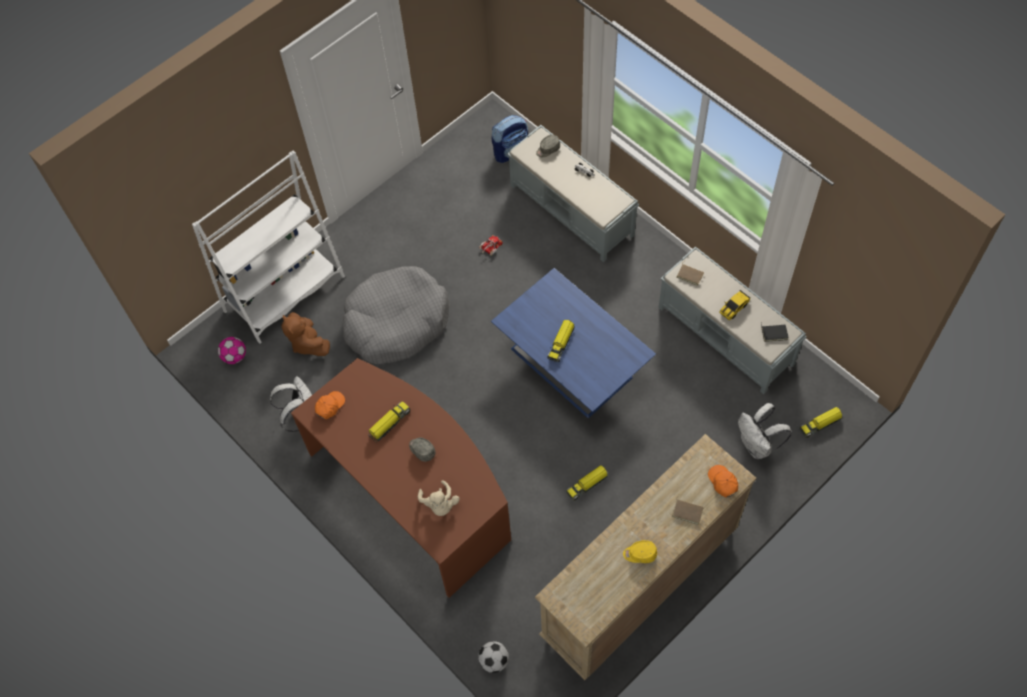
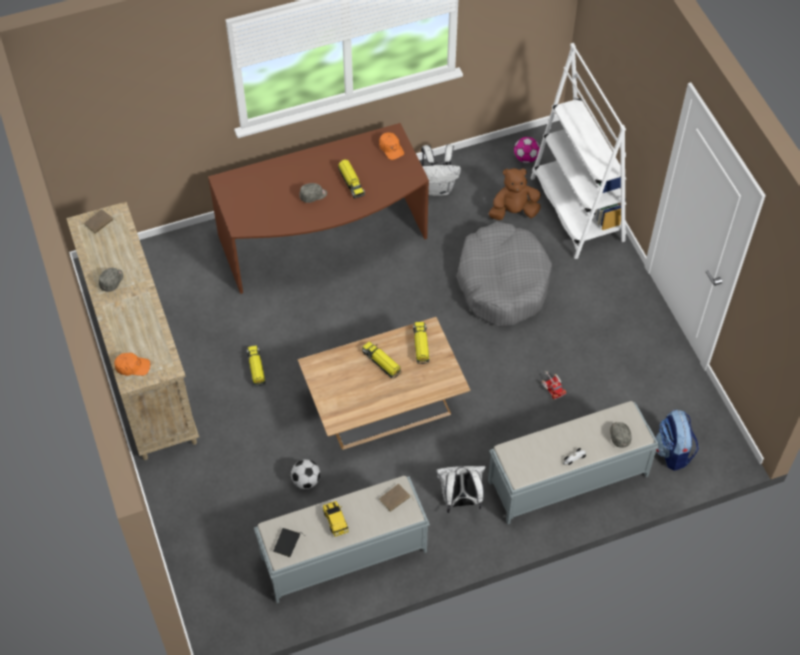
camera: 110 degrees right, 5 degrees down
(440, 504) = (257, 192): beige plush toy -> none
(494, 661) = (149, 247): football -> football (306, 481)
(573, 364) = (383, 406): blue coffee table -> brown coffee table
(639, 554) = (112, 281): yellow cap -> grey cap
(688, 511) = (124, 330): brown book -> brown book (99, 223)
(757, 446) = (211, 523): white backpack -> white backpack (460, 501)
(820, 424) = (200, 592): toy truck -> toy truck (421, 345)

